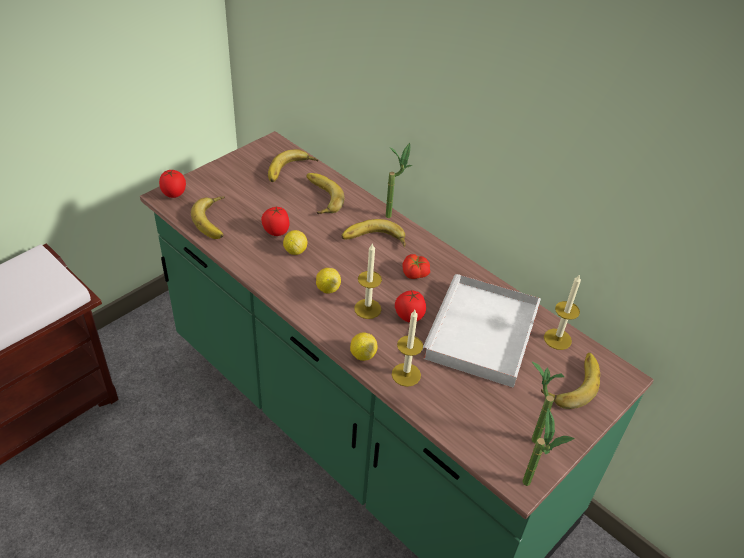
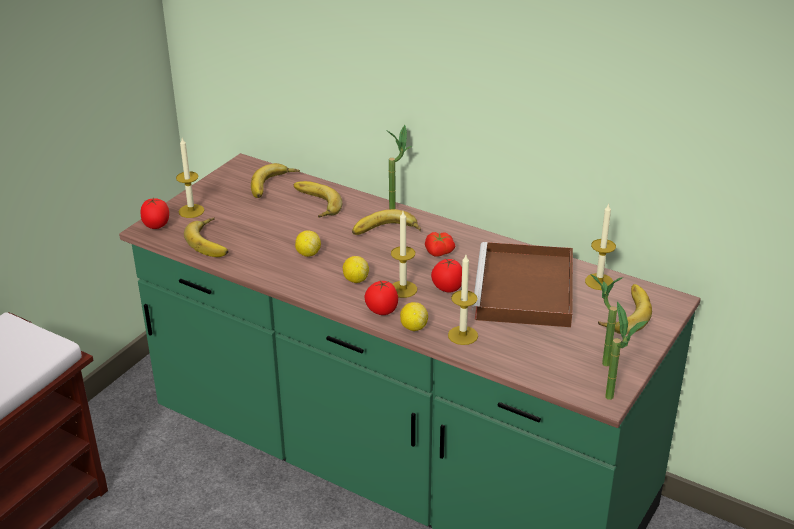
camera: 10 degrees left, 10 degrees down
(209, 184) = (191, 211): none -> candle
(276, 232) = (281, 241): tomato -> tomato (381, 311)
(482, 335) = (525, 291): white tray -> brown tray

